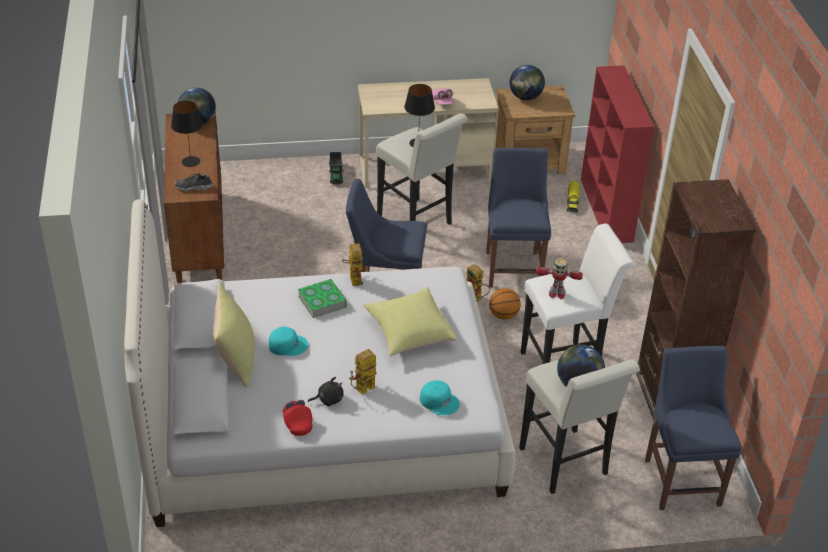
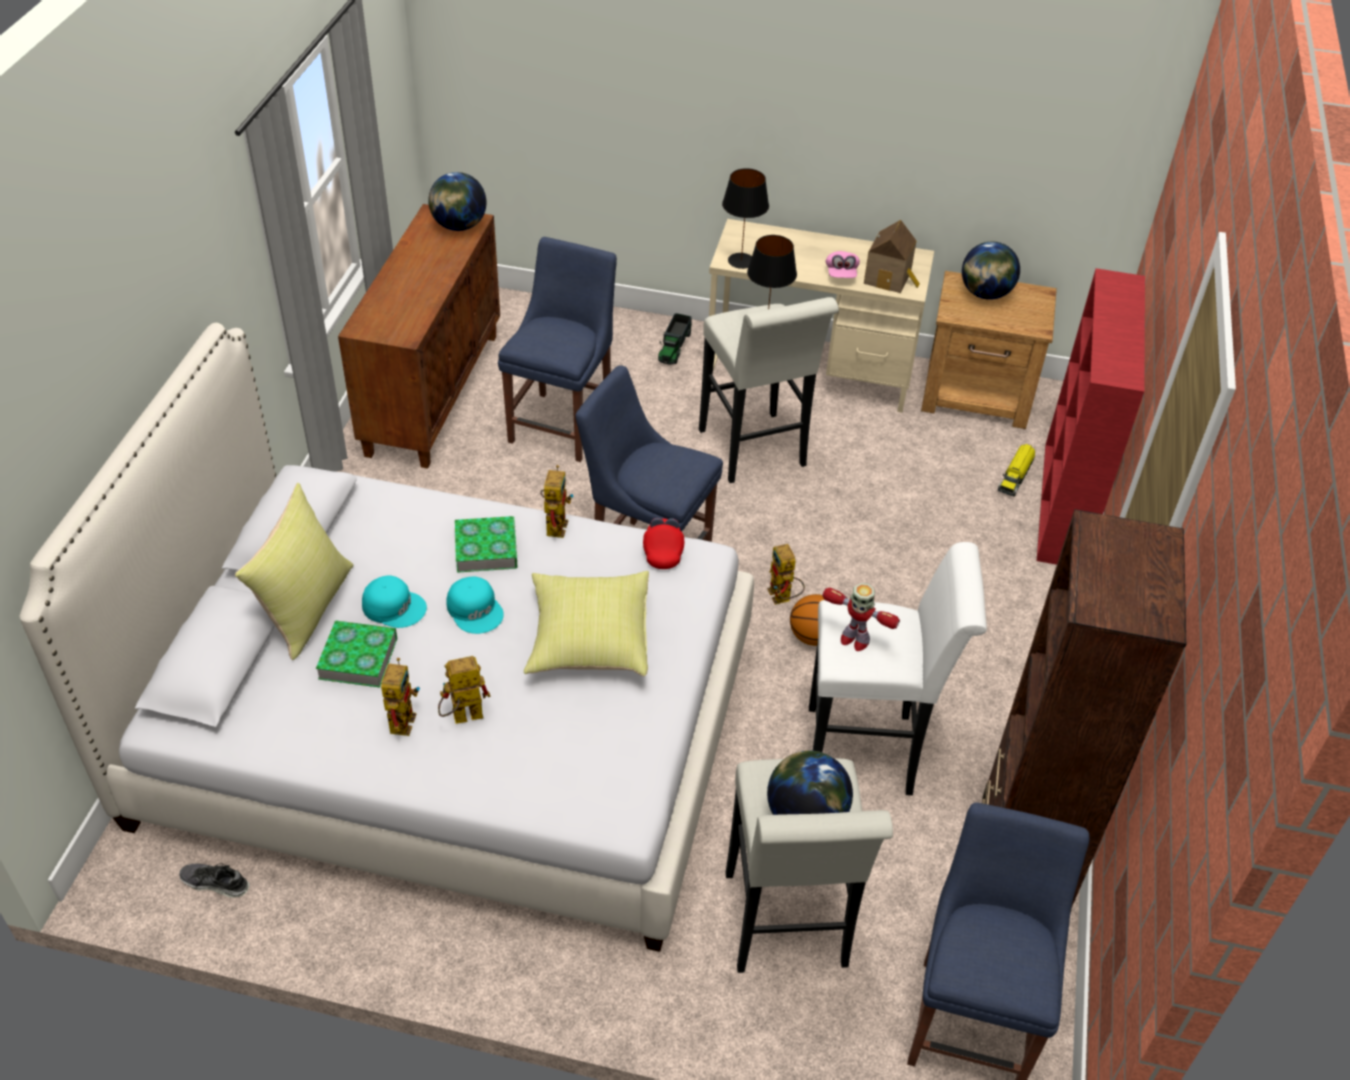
camera: 20 degrees right, 5 degrees up
(190, 161) = (413, 282): black table lamp -> black table lamp (741, 260)
(193, 187) = (394, 321): shoe -> shoe (215, 883)
(284, 376) = (358, 658): none -> book
(297, 423) = (332, 743): red cap -> red cap (663, 551)
(328, 399) = (401, 717): black plush toy -> toy robot
(439, 401) = (569, 773): turquoise cap -> turquoise cap (475, 609)
(472, 99) = (890, 278): none -> toy house
(513, 267) = (868, 560): blue chair -> blue chair (563, 423)

